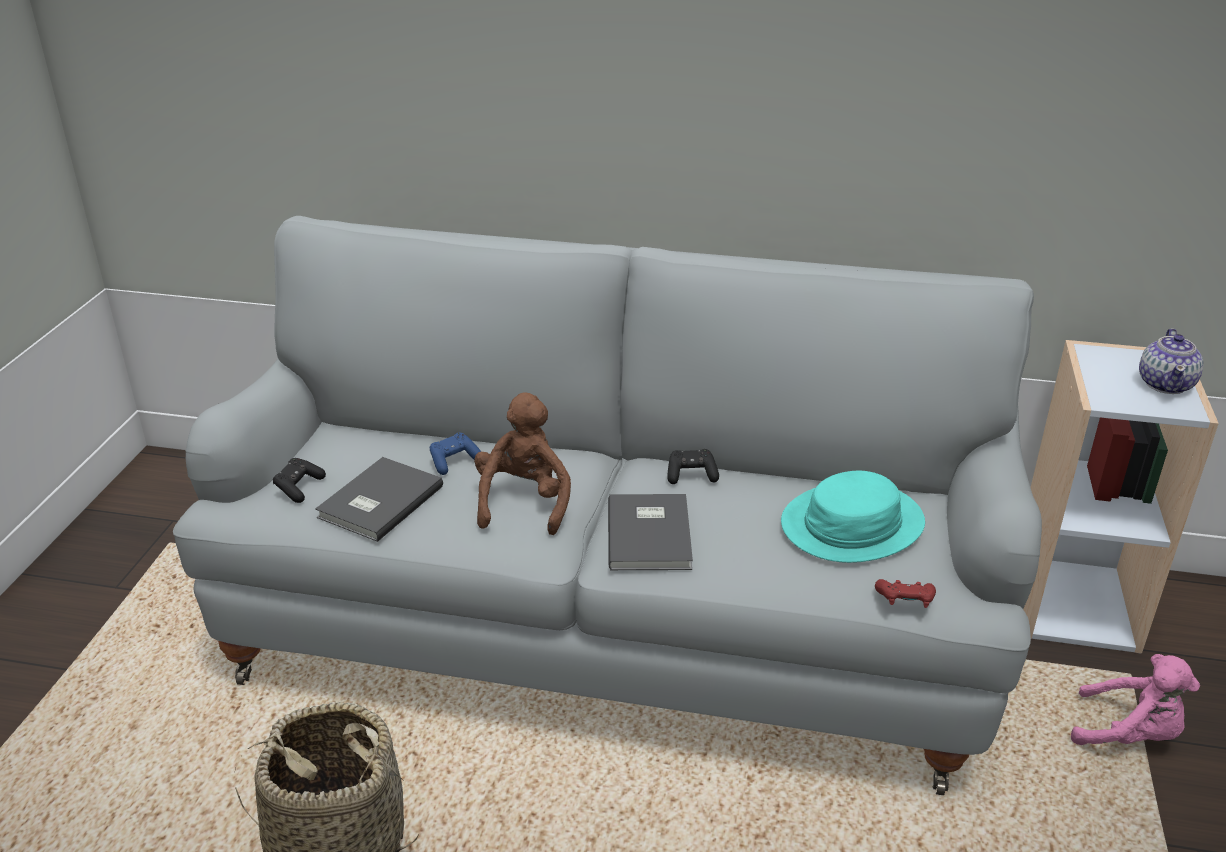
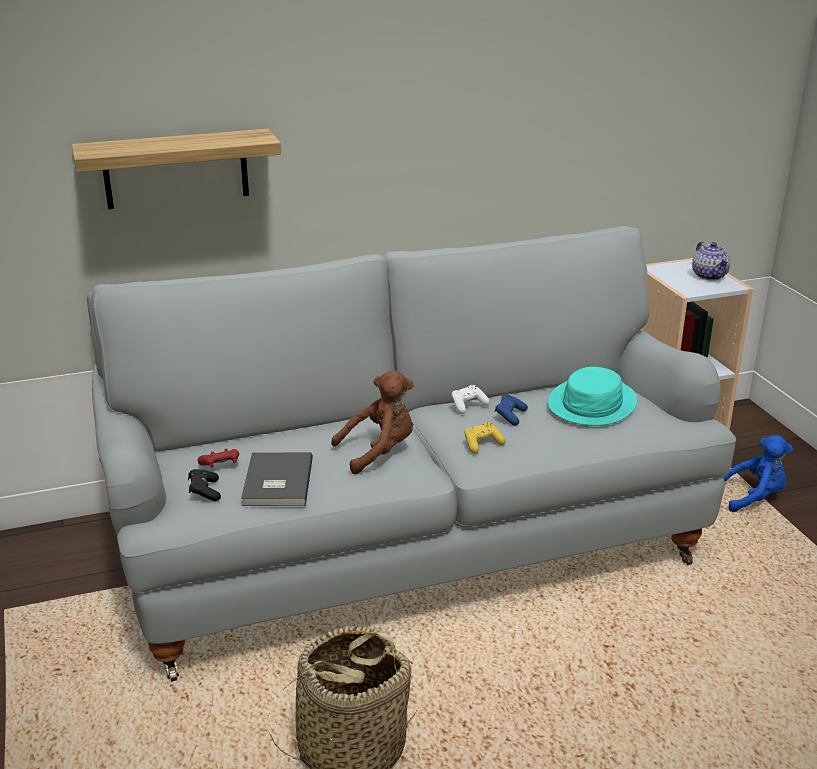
camera: 30 degrees left, 5 degrees down
(419, 92) = (176, 169): none -> shelf
(454, 461) = (300, 443): blue game controller -> blue game controller (510, 416)
(524, 502) = (379, 452): brown plush toy -> brown plush toy turned 90 degrees clockwise
(652, 534) = (482, 444): grey book -> yellow game controller
(691, 475) = (468, 405): black game controller -> white game controller
(905, 602) = (662, 434): red game controller -> red game controller (221, 465)
(1128, 734) = (753, 497): pink plush toy -> blue plush toy

